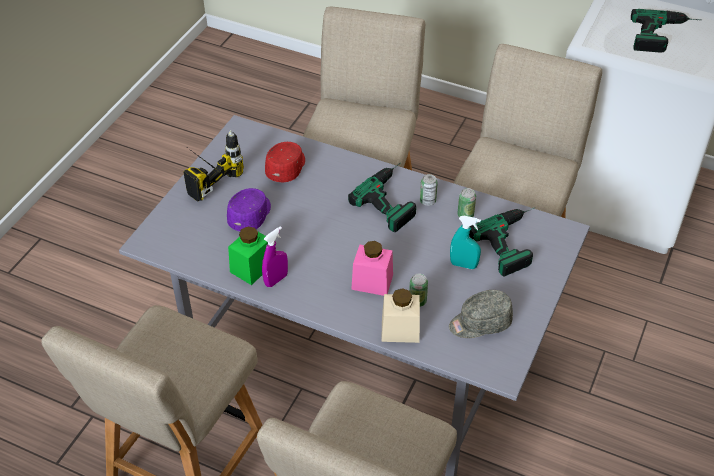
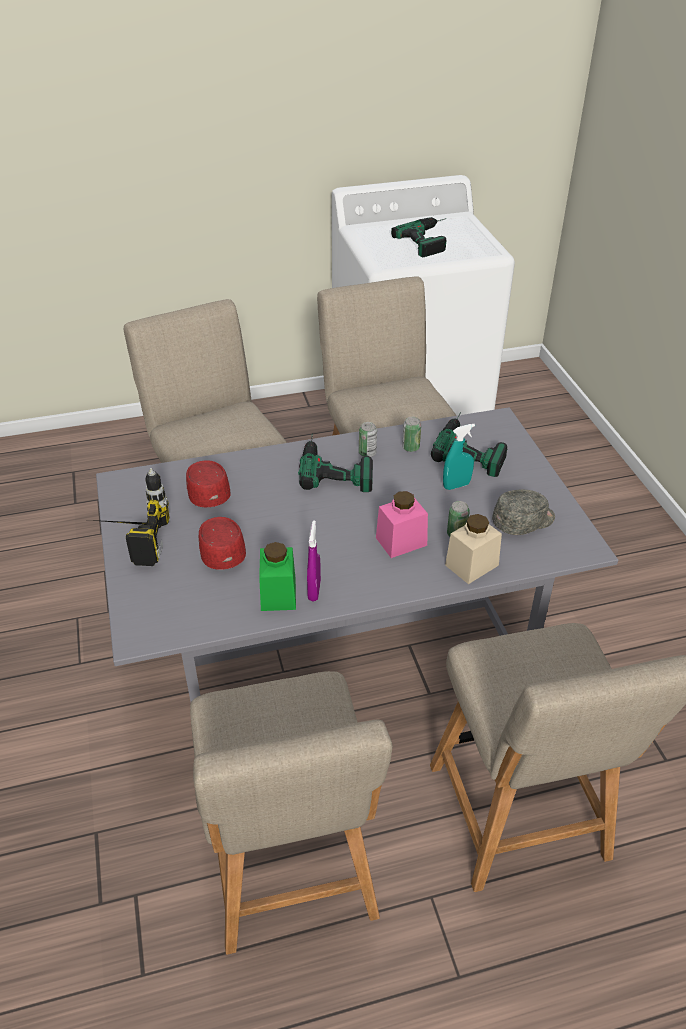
camera: 40 degrees left, 5 degrees down
(251, 215) = (221, 550): purple cap -> red cap
(480, 323) = (524, 521): grey cap -> grey cap turned 150 degrees counterclockwise

